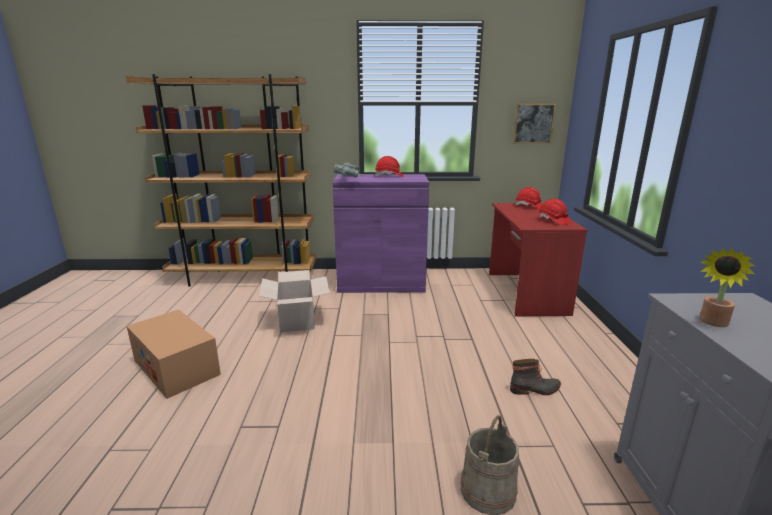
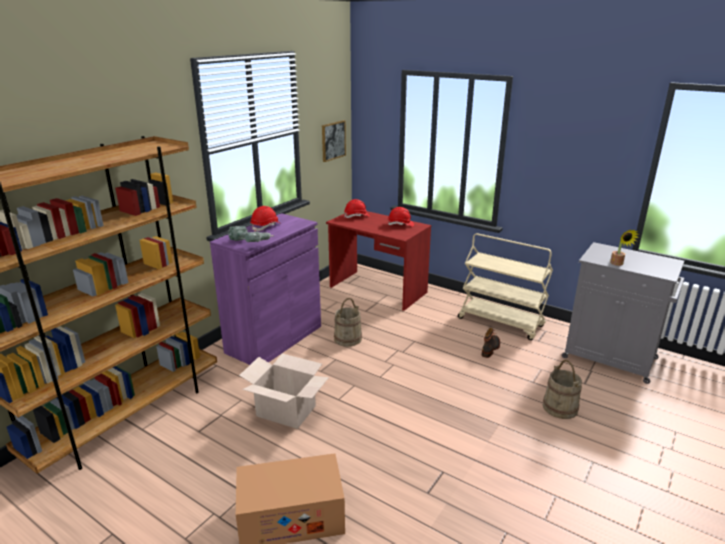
camera: 55 degrees left, 5 degrees up
(425, 308) = (347, 338): none -> beige bucket
(605, 380) = (501, 322): none -> beige cart

